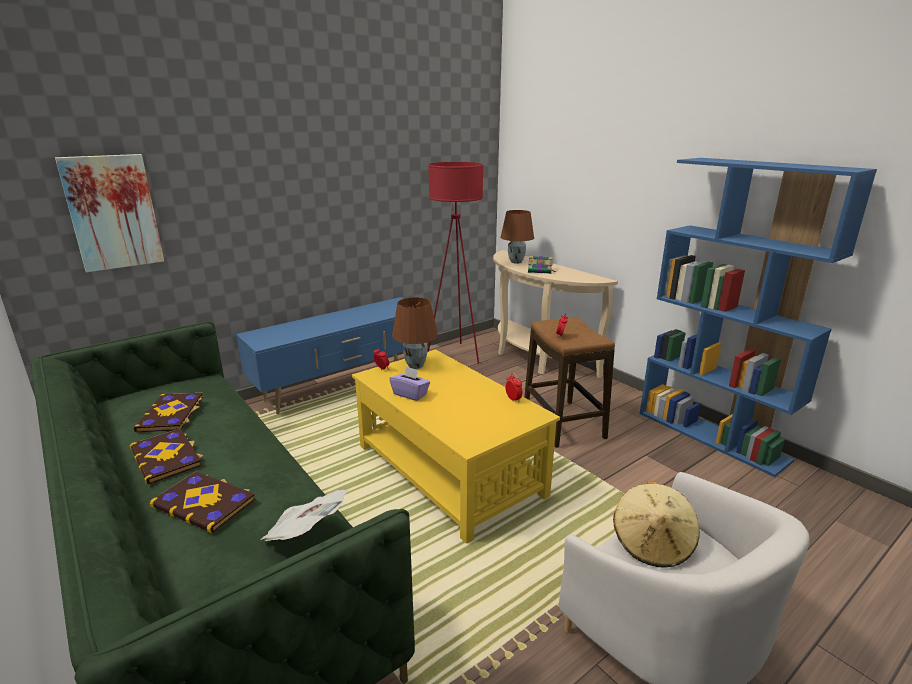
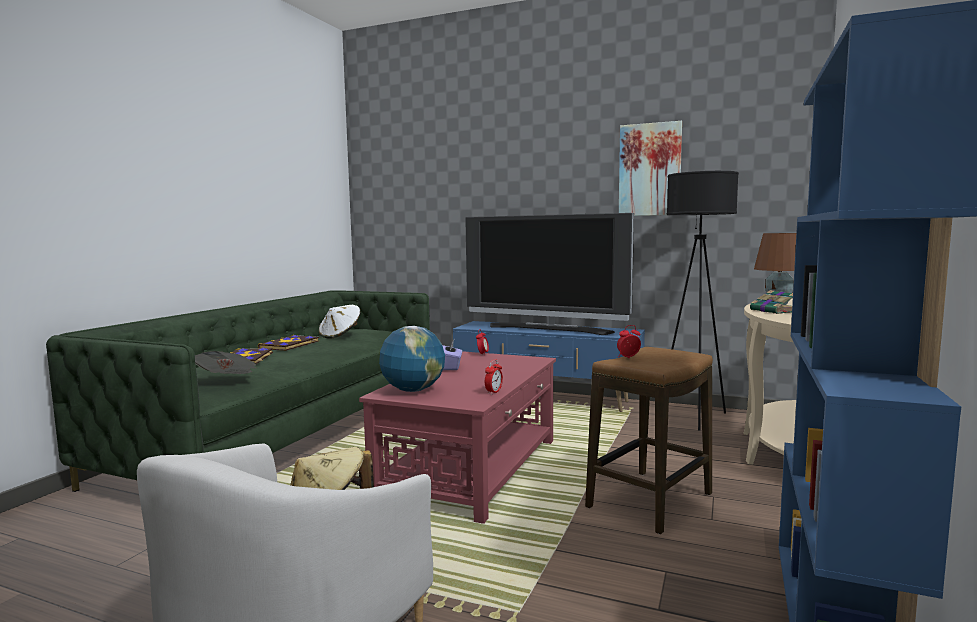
camera: 60 degrees right, 15 degrees down
(113, 212) = (411, 211): picture -> picture (649, 170)
(172, 414) = (340, 335): book -> white hat
(341, 320) = (548, 329): none -> television
(416, 366) = (508, 359): brown table lamp -> none
(448, 469) = (472, 468): yellow coffee table -> red coffee table
(455, 355) = (693, 417): red floor lamp -> black floor lamp
(471, 429) = (413, 390): none -> globe

